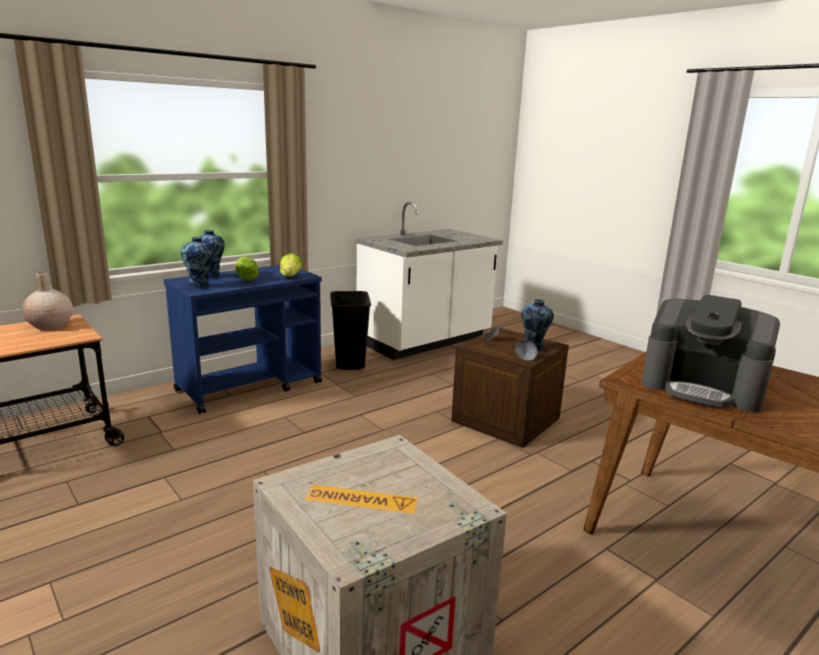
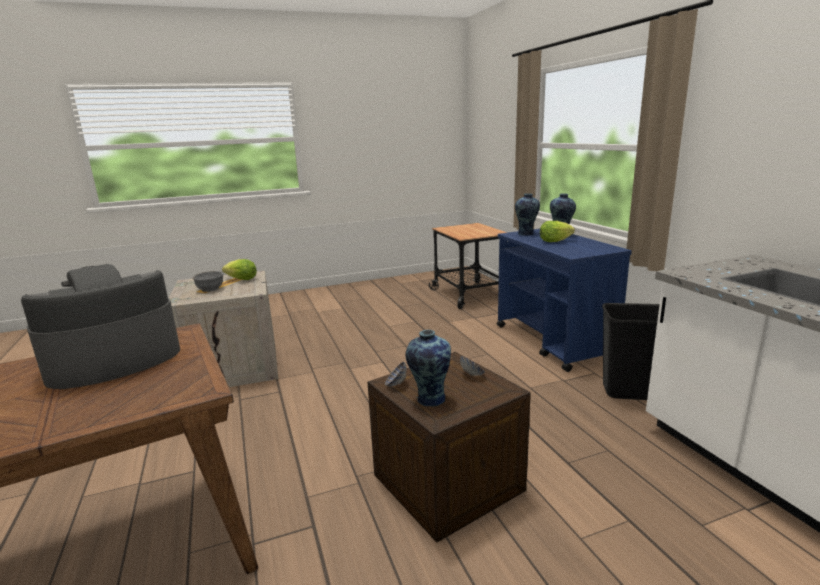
camera: 110 degrees right, 0 degrees up
(50, 326) = (485, 231): beige vase -> none
(290, 277) = (567, 251): lettuce -> lettuce (242, 279)
(395, 499) = (210, 289): none -> grey bowl

